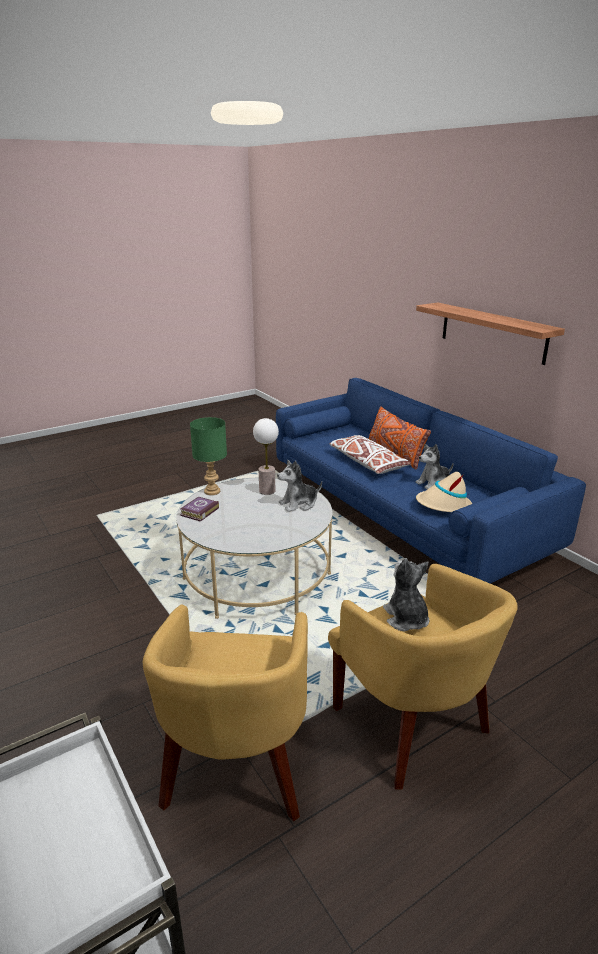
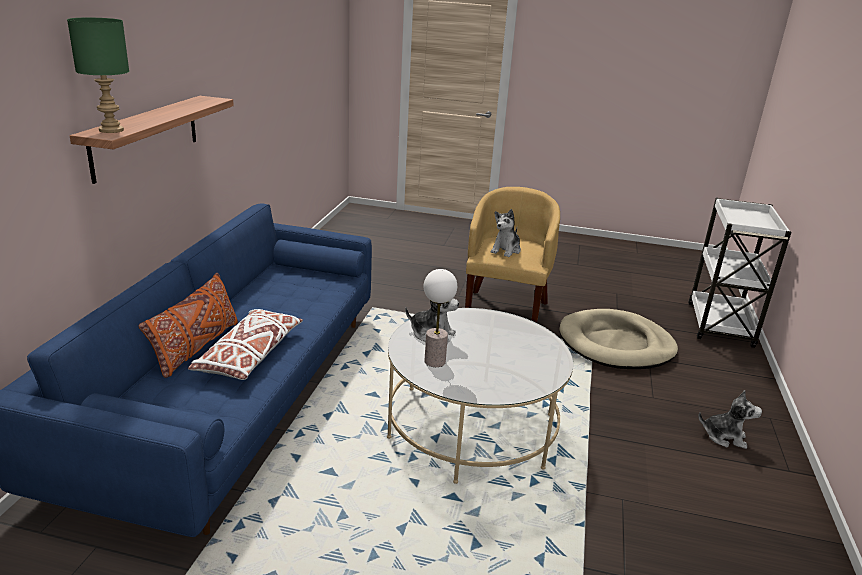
camera: 135 degrees left, 0 degrees up
(198, 512) = (534, 377): book -> none
(211, 491) = (490, 394): green table lamp -> green table lamp (112, 130)
(237, 768) = (616, 344): yellow armchair -> beige dog bed
(433, 483) = (265, 305): plush toy -> plush toy (724, 437)
(443, 505) = (313, 289): beige hat -> none

